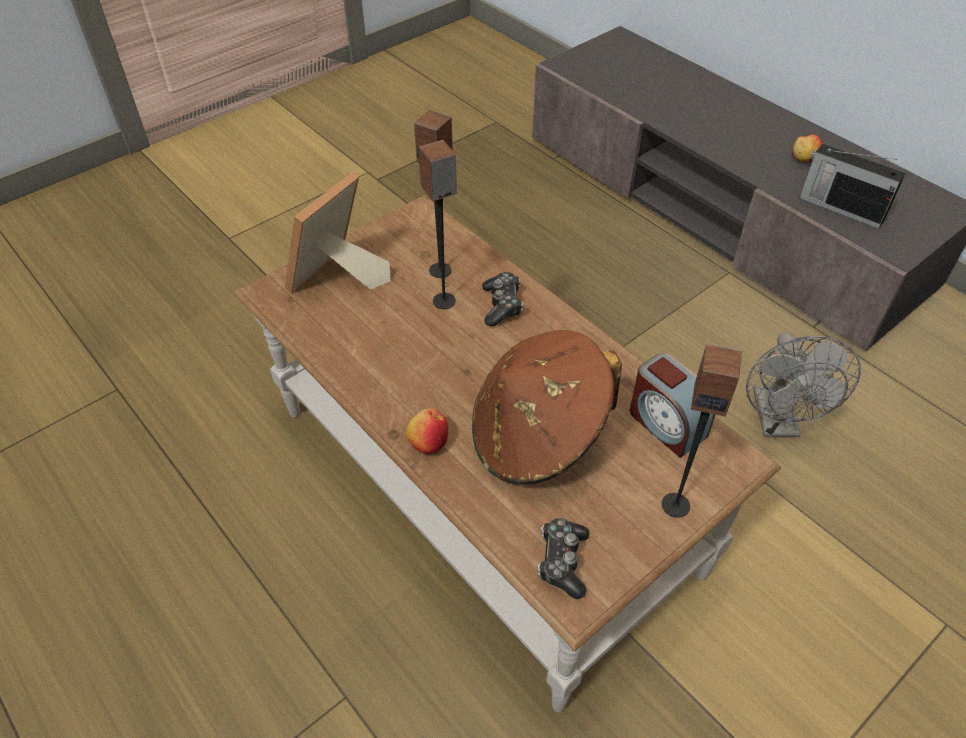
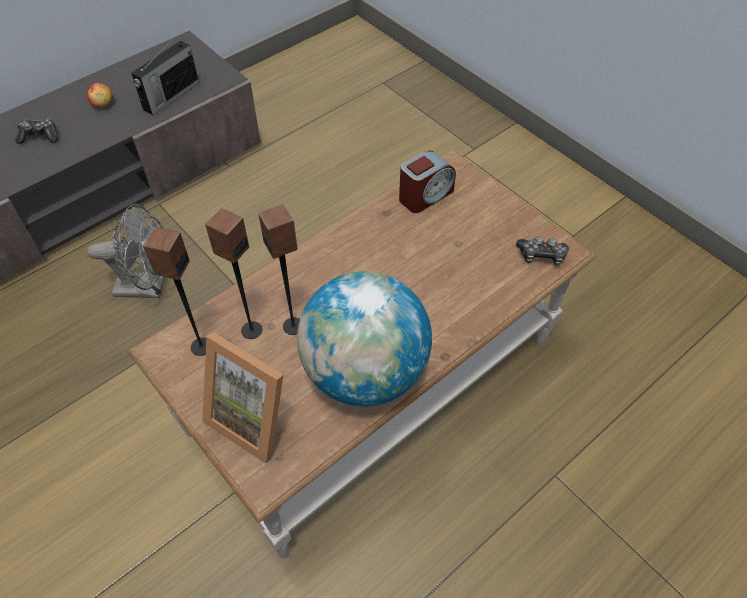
camera: 90 degrees left, 5 degrees up
(378, 360) = (365, 373): none -> globe
(428, 442) = (451, 332): apple -> none
(502, 305) = (301, 284): game controller -> game controller (39, 136)
(538, 436) = (441, 265): brown hat -> none
(675, 504) = (490, 197): speaker -> speaker (201, 346)
(778, 423) = (318, 200): grey fan -> grey fan (148, 287)

